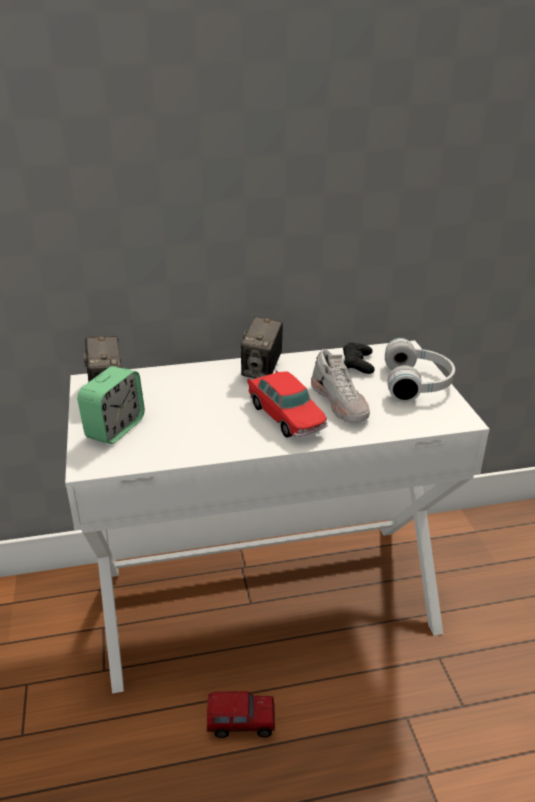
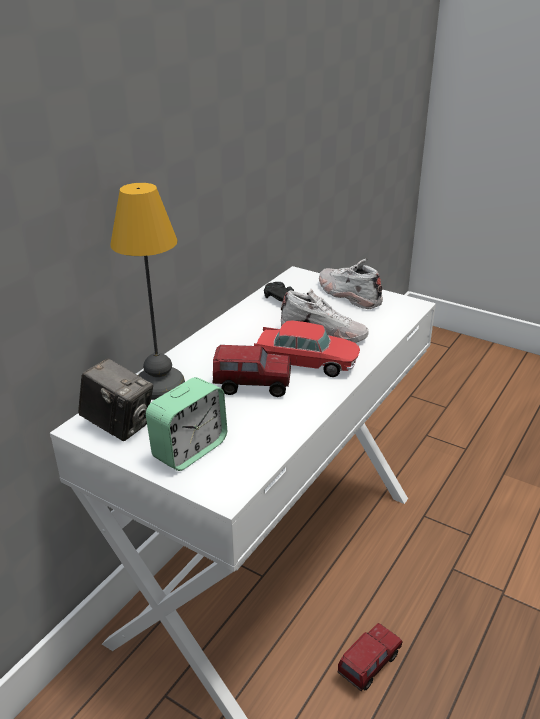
camera: 45 degrees left, 0 degrees up
(115, 428) = (190, 450): alarm clock -> alarm clock turned 60 degrees clockwise
(169, 379) = (158, 384): none -> table lamp
(220, 412) = (252, 387): none -> toy truck
(262, 370) = (225, 339): camera -> none
(418, 383) = (348, 295): white headphones -> white shoe

